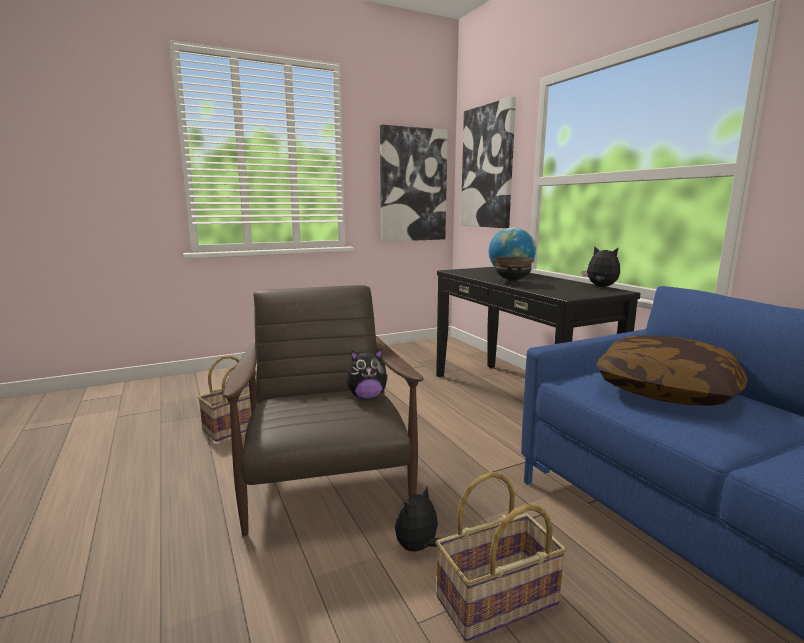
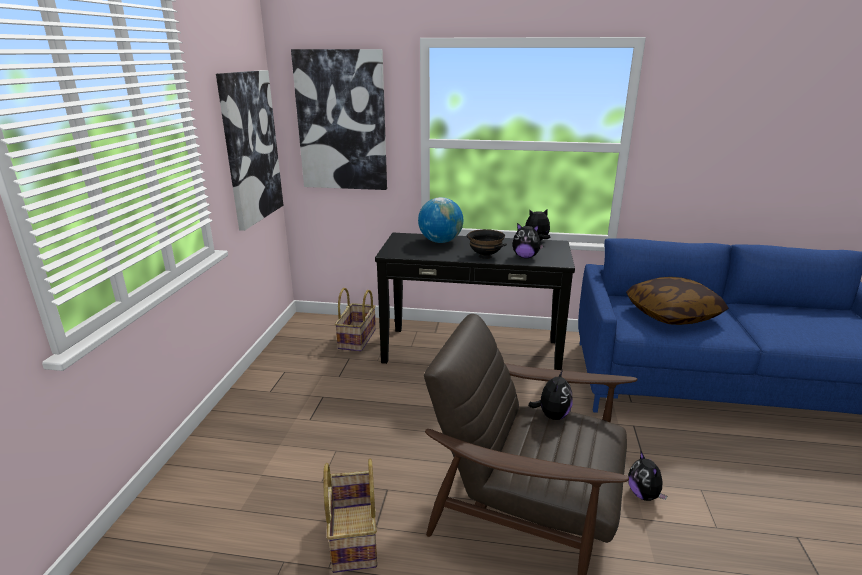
camera: 55 degrees left, 10 degrees up
(497, 602) = (708, 486): basket -> basket (358, 339)
(547, 289) = (525, 257): none -> plush toy

